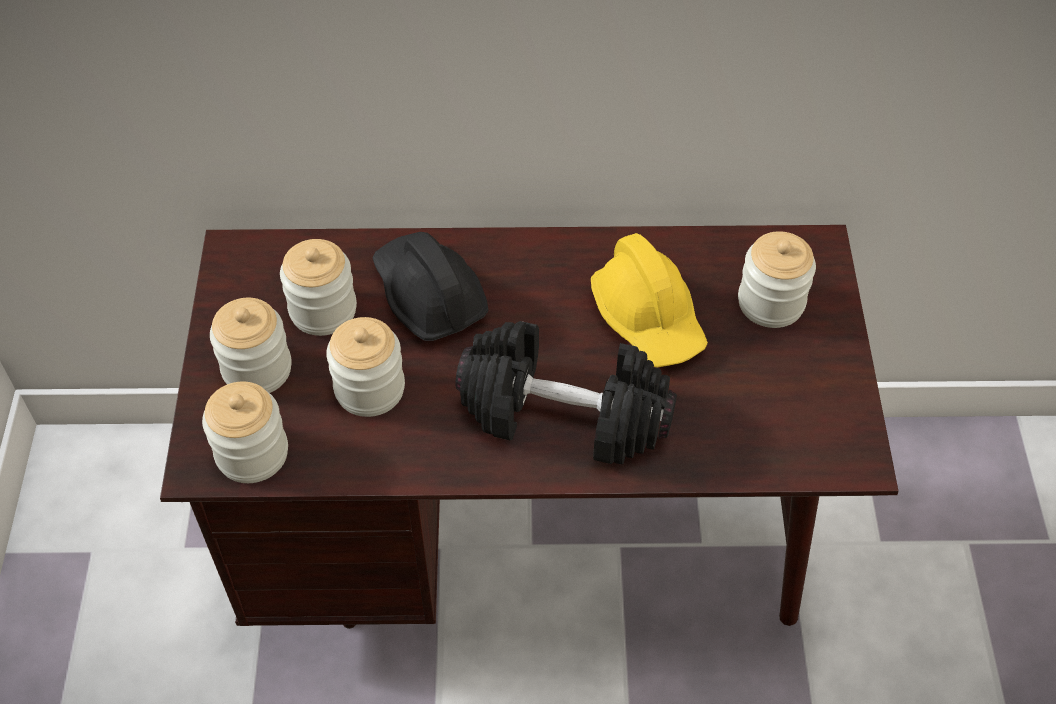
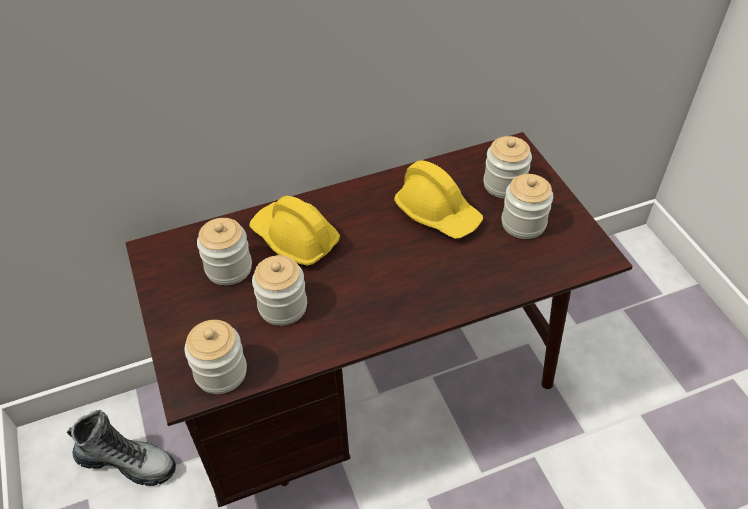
camera: 20 degrees left, 5 degrees down
(157, 522) = (127, 462): none -> boot
(257, 369) = (200, 317): jar -> jar (523, 223)
(428, 295) = (294, 239): black hard hat -> yellow hard hat
(565, 414) = (416, 283): black dumbbell -> none

